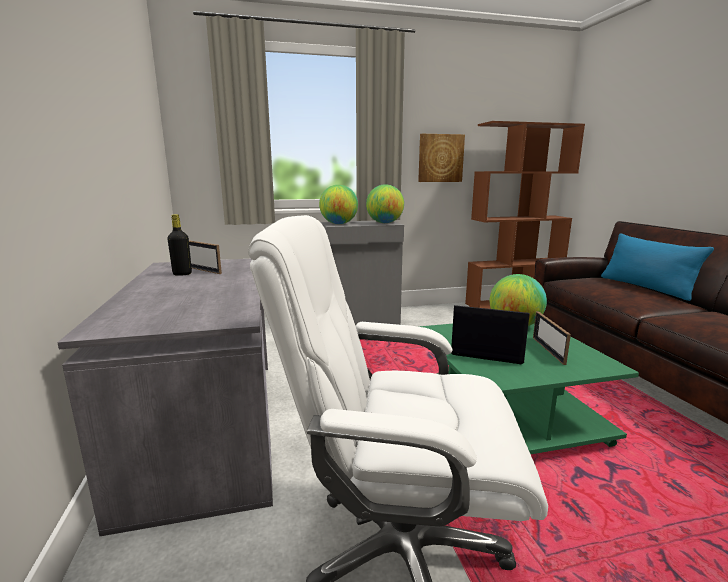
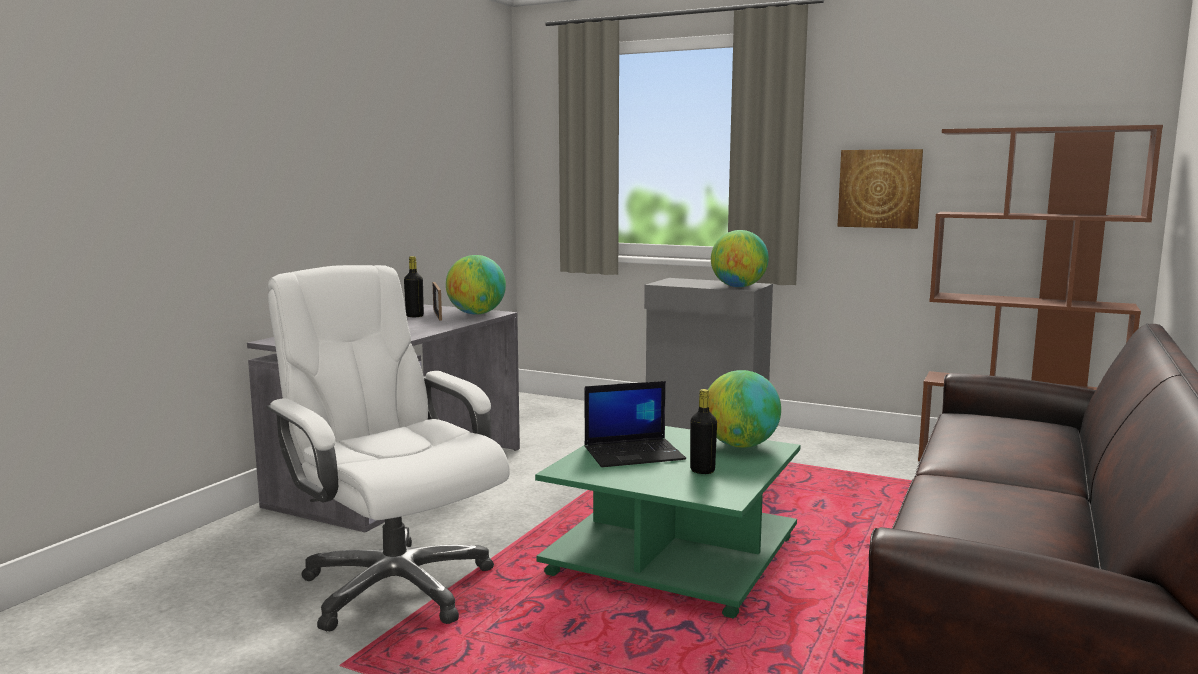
camera: 40 degrees right, 5 degrees down
(339, 224) = (675, 282): globe -> globe (476, 314)
(486, 350) = (634, 453): laptop -> laptop turned 105 degrees clockwise
(548, 350) = (702, 471): picture frame -> black bottle
(645, 287) = (1061, 445): blue pillow -> none

